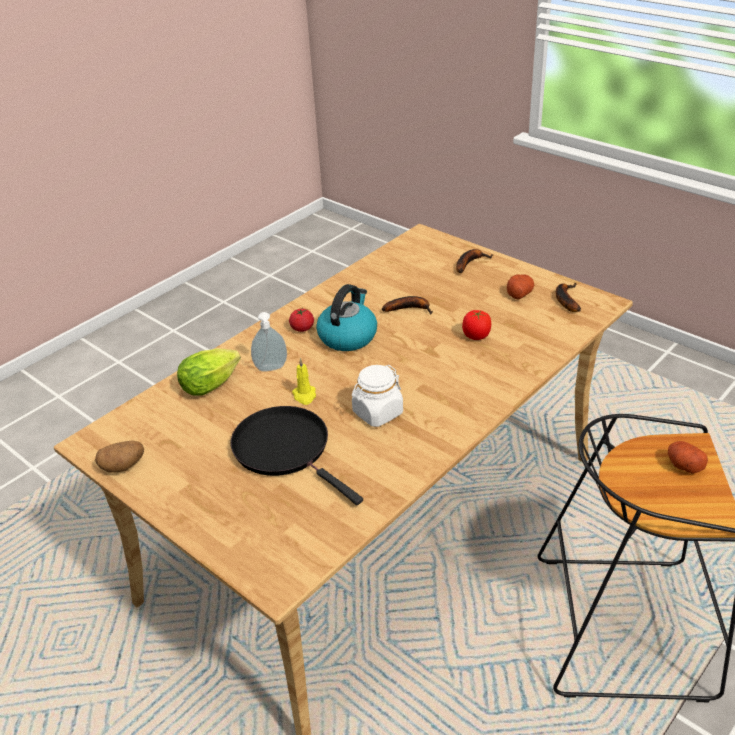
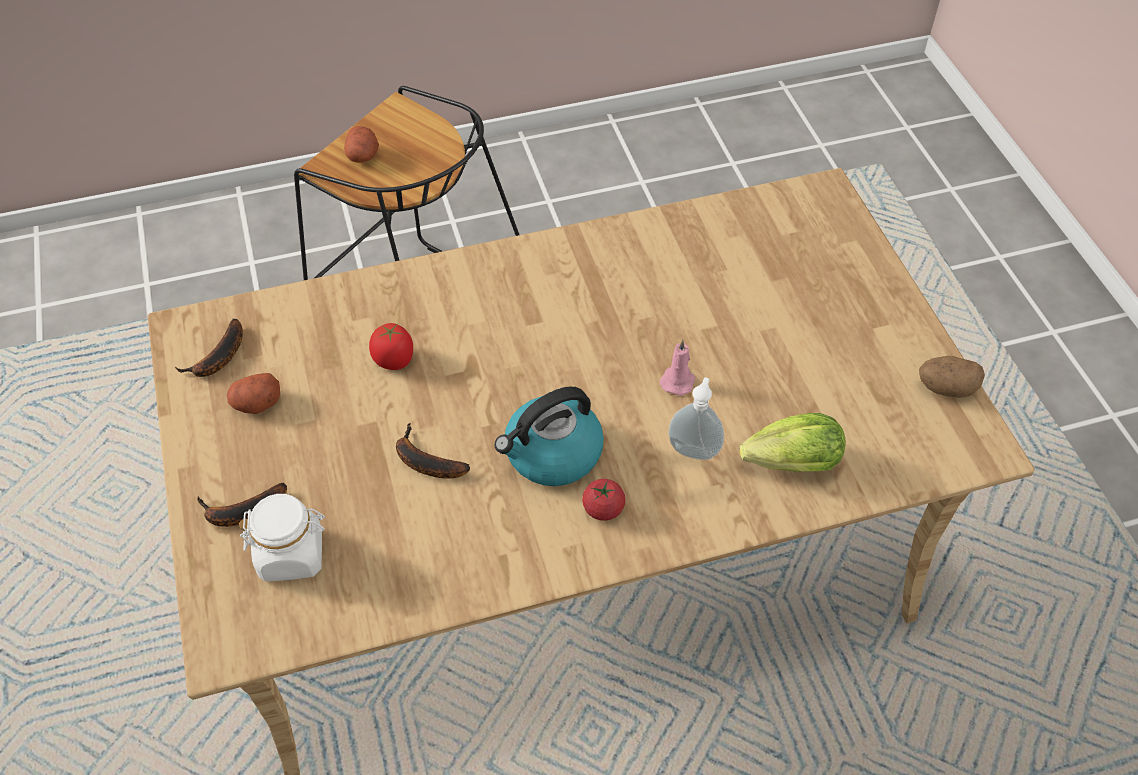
camera: 150 degrees left, 15 degrees up
(286, 449) = (745, 316): black frying pan -> none
(304, 396) = (678, 380): yellow candle -> pink candle
(377, 413) = (611, 311): white jar -> white jar (292, 554)

